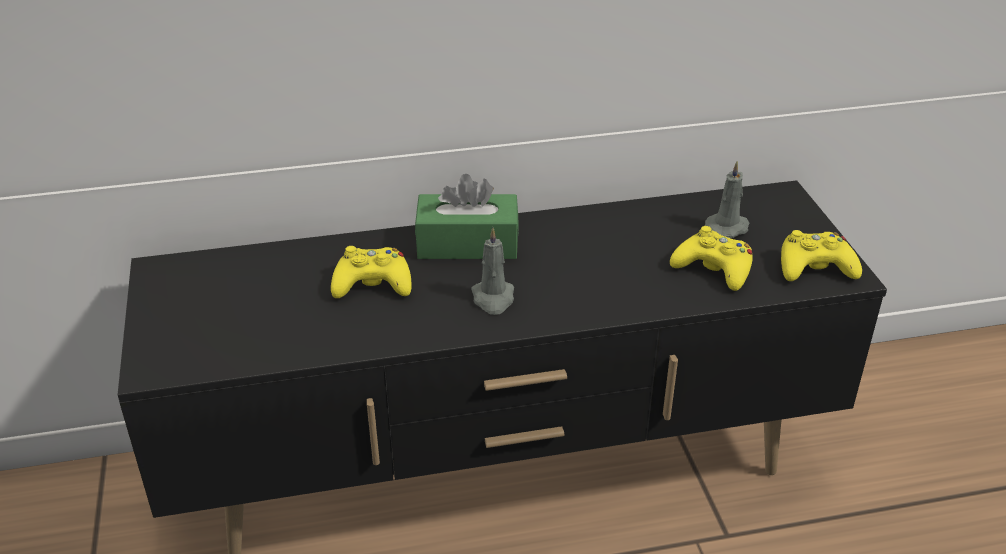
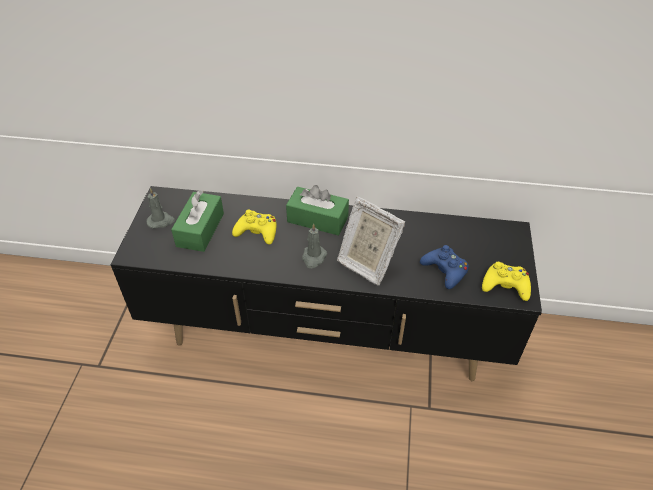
camera: 20 degrees right, 10 degrees up
(266, 303) = (200, 229): none -> green tissue box
(585, 287) = (366, 263): none -> picture frame
(714, 269) = (445, 270): yellow game controller -> blue game controller
(728, 227) = (468, 245): grey candle -> grey candle (161, 221)

